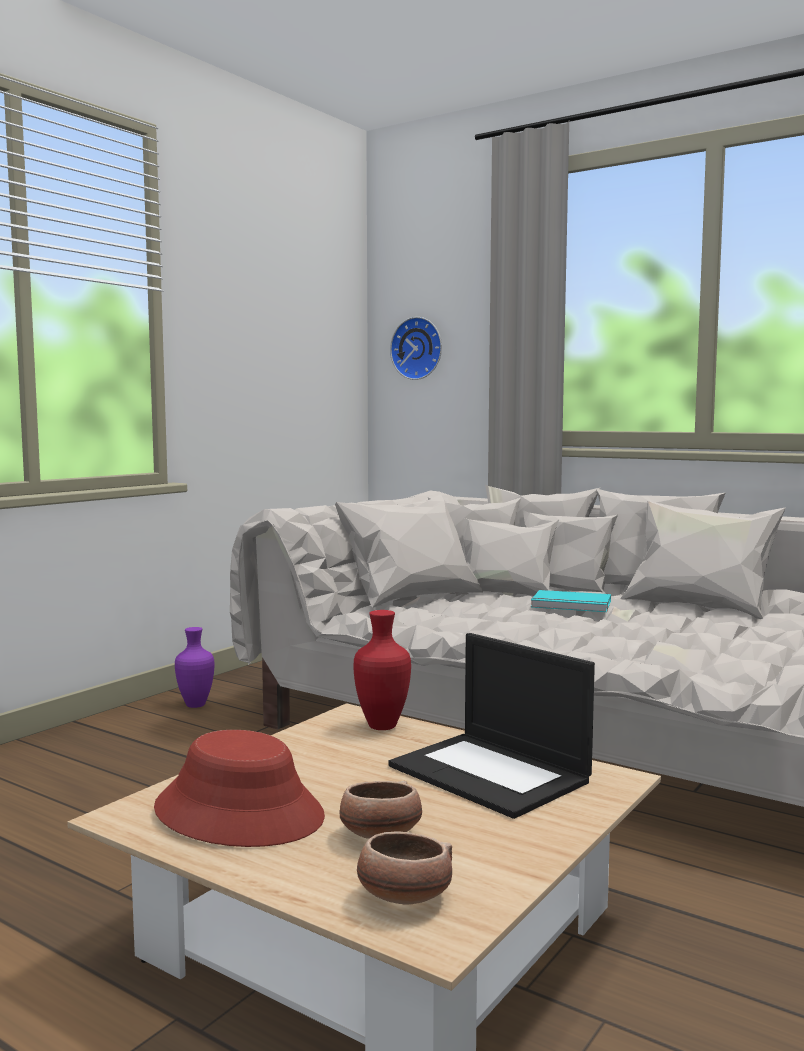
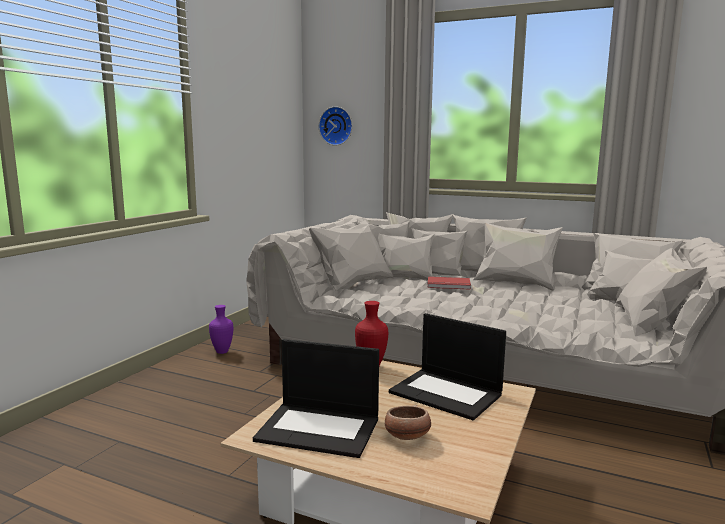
camera: 10 degrees left, 5 degrees up
(239, 813) = (320, 429): red hat -> laptop
(403, 898) = (439, 473): bowl -> none
(571, 605) = (449, 285): turquoise book -> red book

